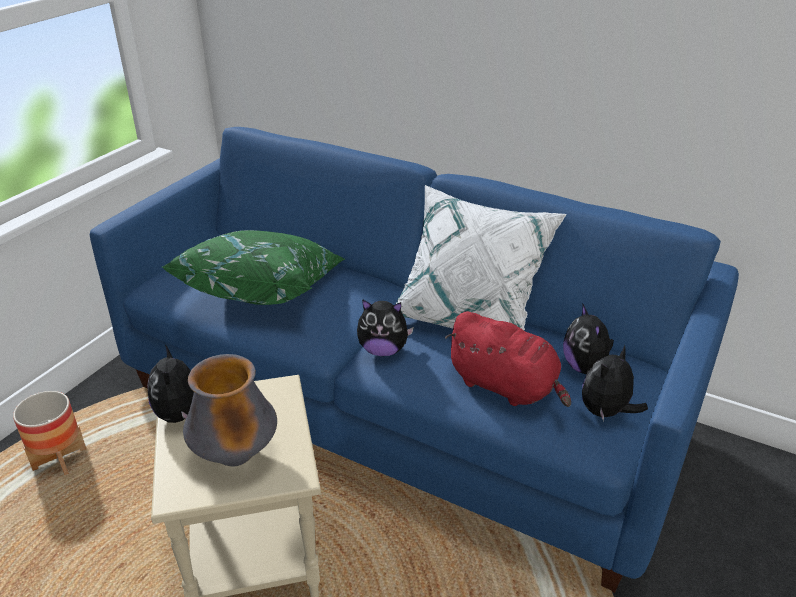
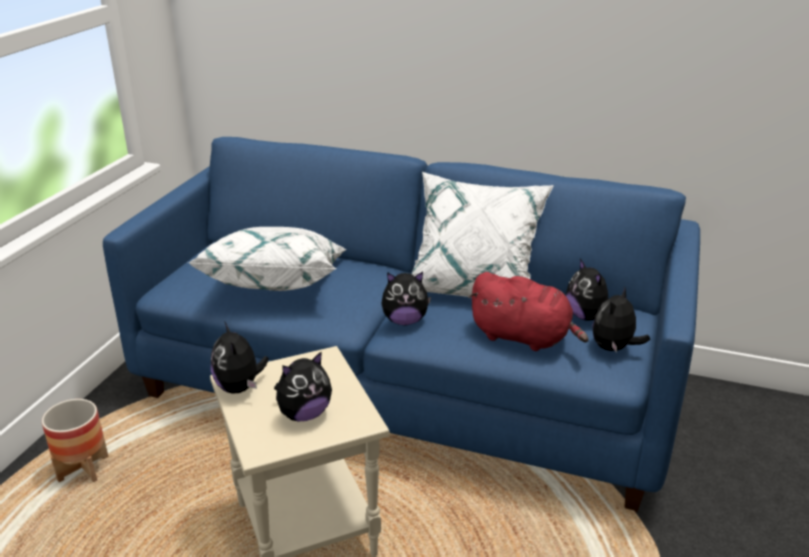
camera: 10 degrees left, 5 degrees down
(236, 456) = (304, 414): vase -> plush toy
(264, 290) = (277, 282): green pillow -> white pillow

